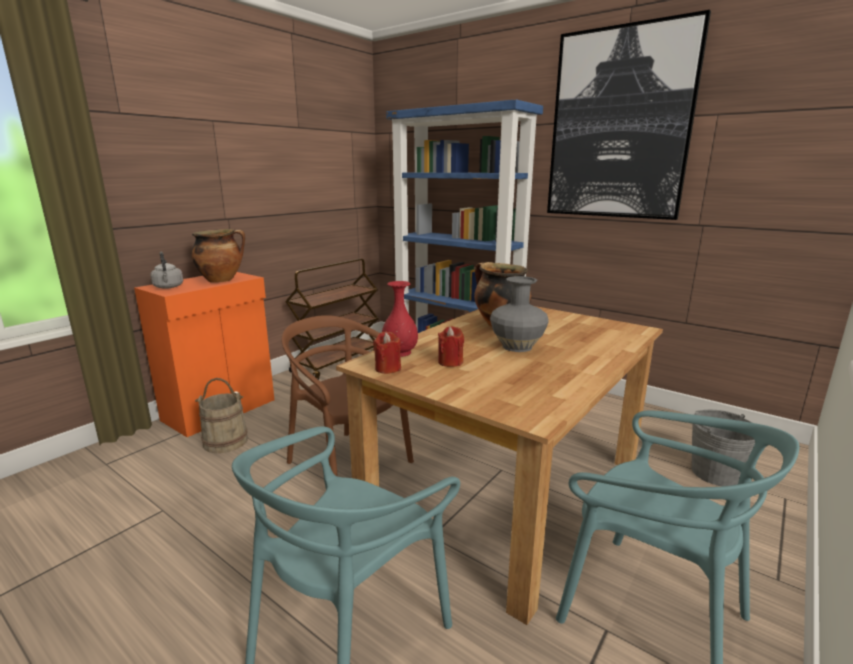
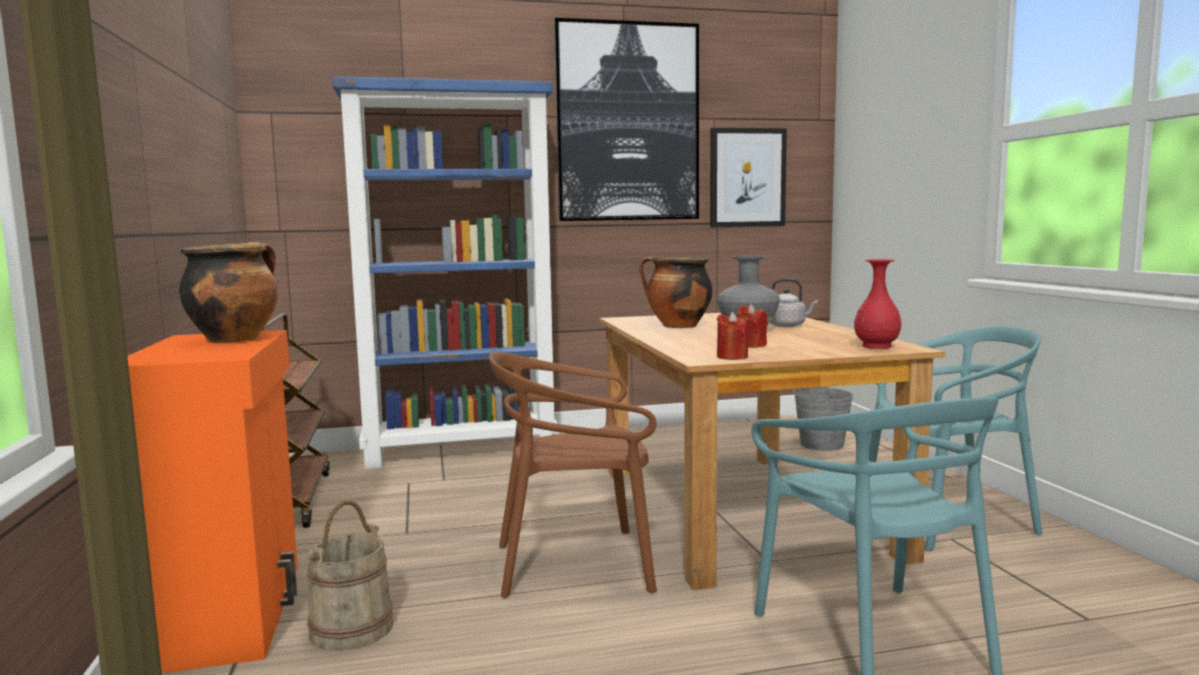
camera: 50 degrees left, 10 degrees down
(168, 287) = (183, 356): grey kettle -> grey kettle (788, 325)
(400, 352) = (694, 350): red vase -> red vase (877, 346)
(748, 179) = (747, 178): none -> picture

